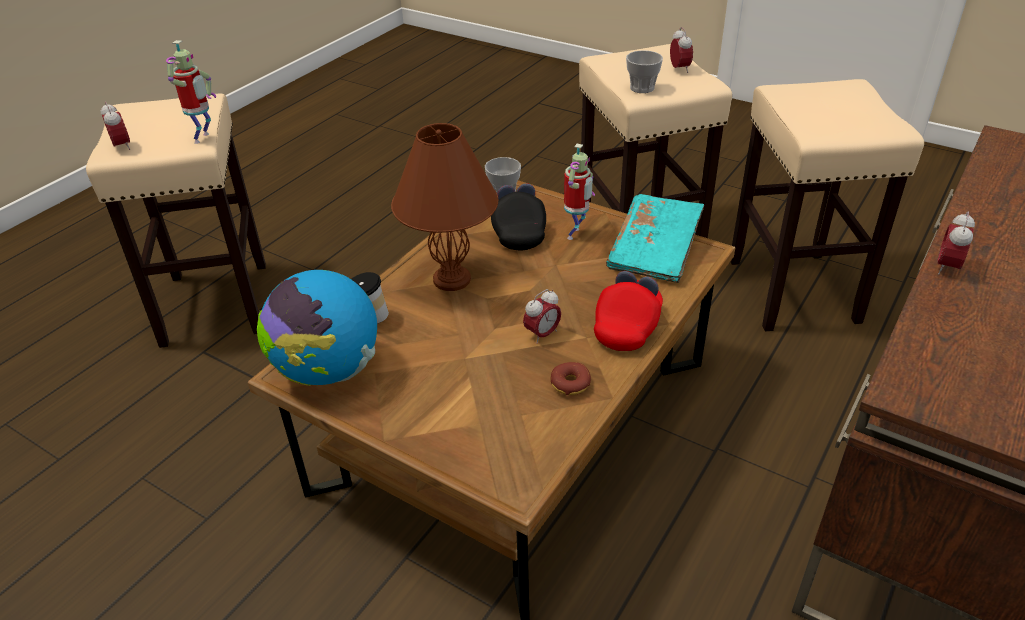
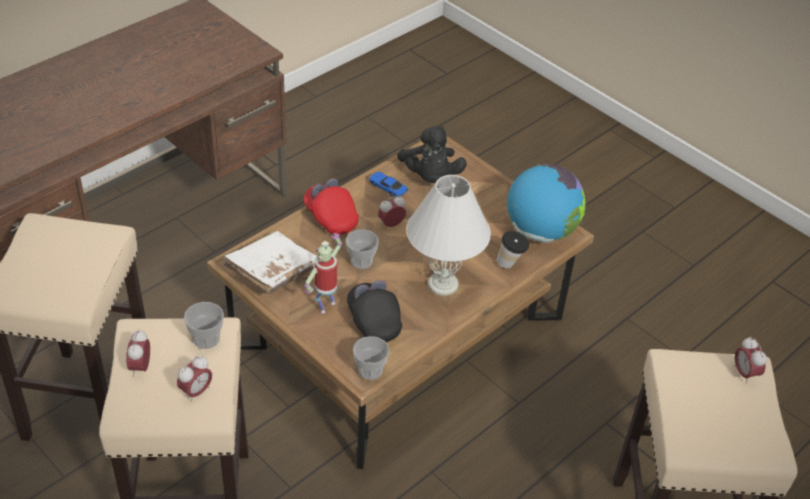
camera: 170 degrees left, 5 degrees up
(204, 139) = (664, 365): toy robot -> none
(452, 279) = (442, 284): brown table lamp -> white table lamp
(511, 420) = (430, 177): none -> black plush toy
(518, 232) = (373, 321): black cap -> black cap turned 150 degrees clockwise
(559, 283) = (361, 261): none -> cup
(570, 384) = (387, 188): donut -> toy car
(628, 326) = (330, 217): red cap -> red cap turned 105 degrees clockwise
(654, 252) = (272, 272): turquoise book -> white book
(947, 267) = (165, 98): alarm clock -> alarm clock (196, 392)

